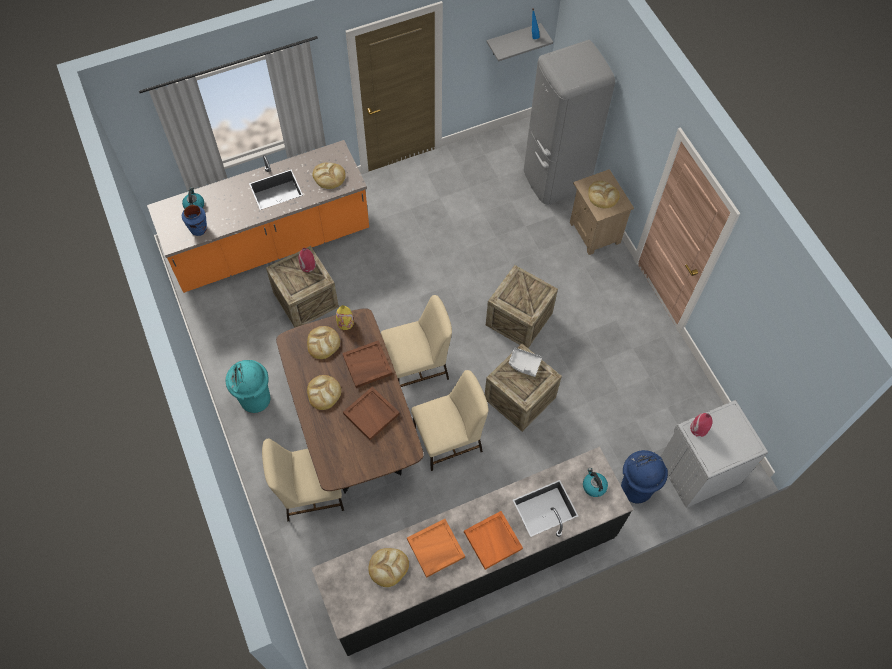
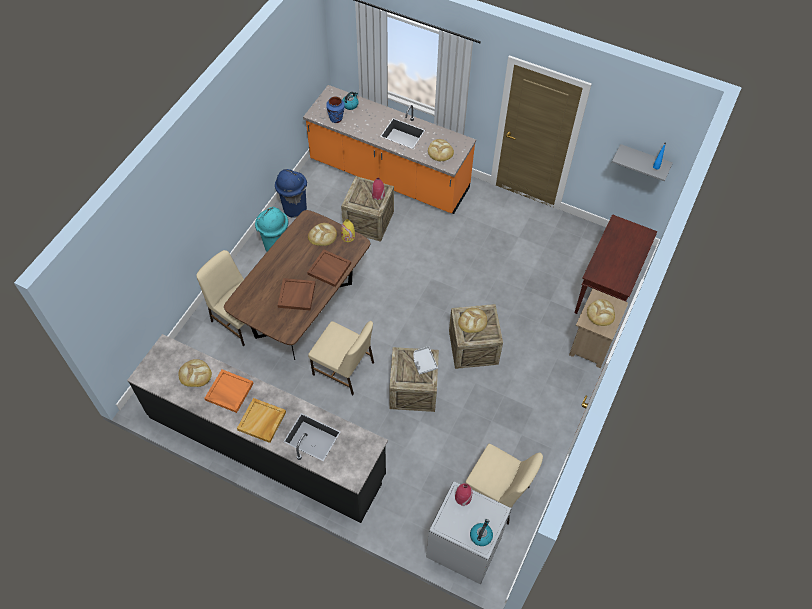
camera: 50 degrees right, 5 degrees down
(324, 393) = (288, 260): bread -> bread (472, 321)
(418, 366) = (380, 314): beige chair -> beige chair (497, 494)
(493, 540) = (262, 421): orange tray -> beige tray
(554, 180) = (606, 292): grey fridge -> brown console table
(593, 486) = (354, 456): kettle -> kettle (481, 535)
(635, 488) = (411, 511): blue trash can -> blue trash can (294, 208)

